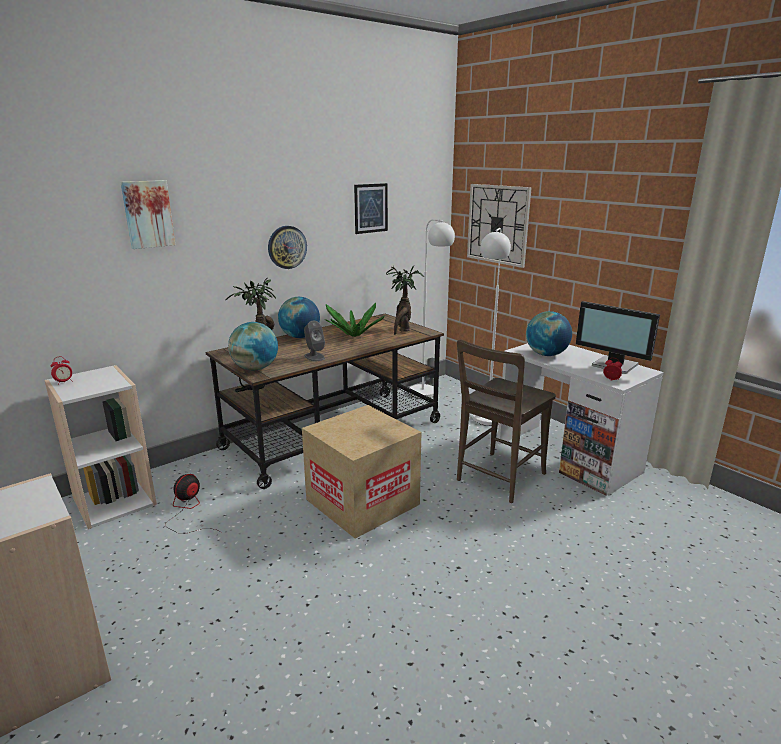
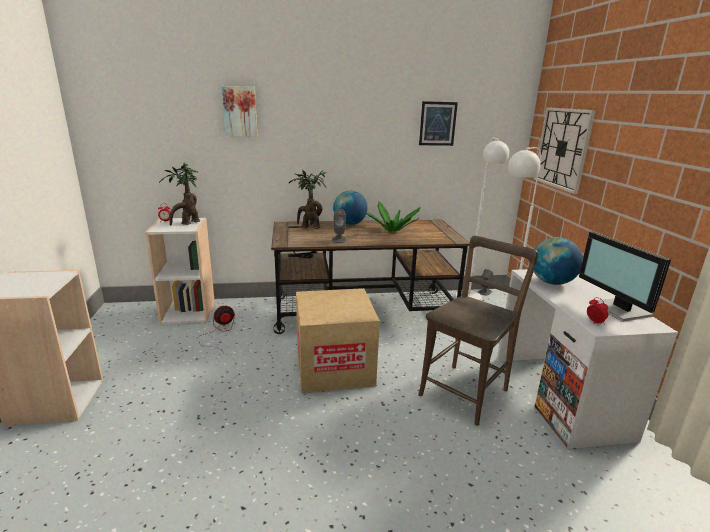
camera: 30 degrees right, 0 degrees up
(255, 368) = (287, 238): globe -> none
(287, 247) = (351, 149): wall clock -> none
(403, 330) = (437, 234): potted plant -> potted plant (187, 223)
(498, 479) = (466, 390): brown chair -> brown chair turned 150 degrees clockwise

